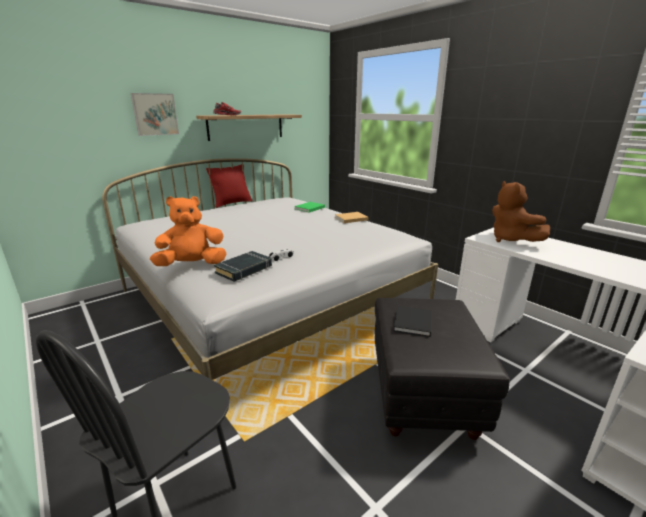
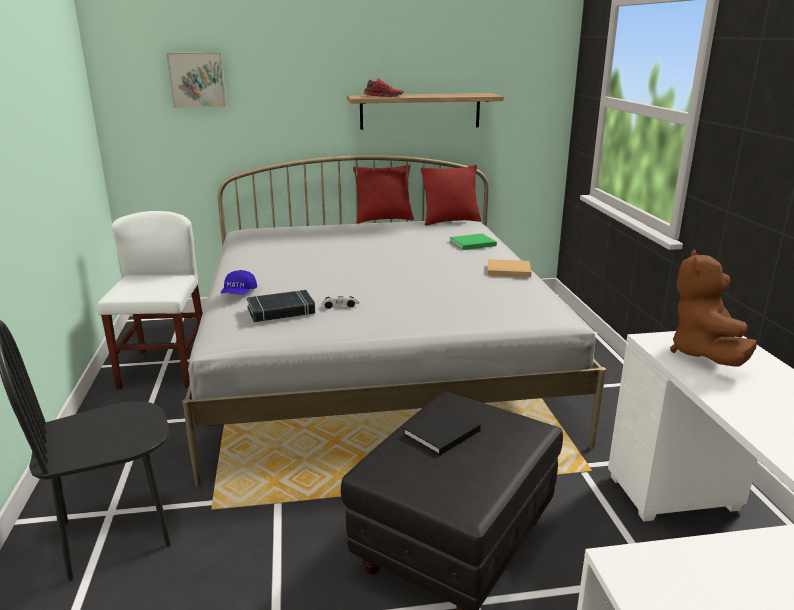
camera: 30 degrees right, 0 degrees up
(101, 347) = (164, 369): none -> white chair
(155, 114) = (292, 93): picture -> picture (197, 80)
(192, 265) = (239, 293): orange plush toy -> blue cap
(277, 198) = (450, 221): none -> red pillow

